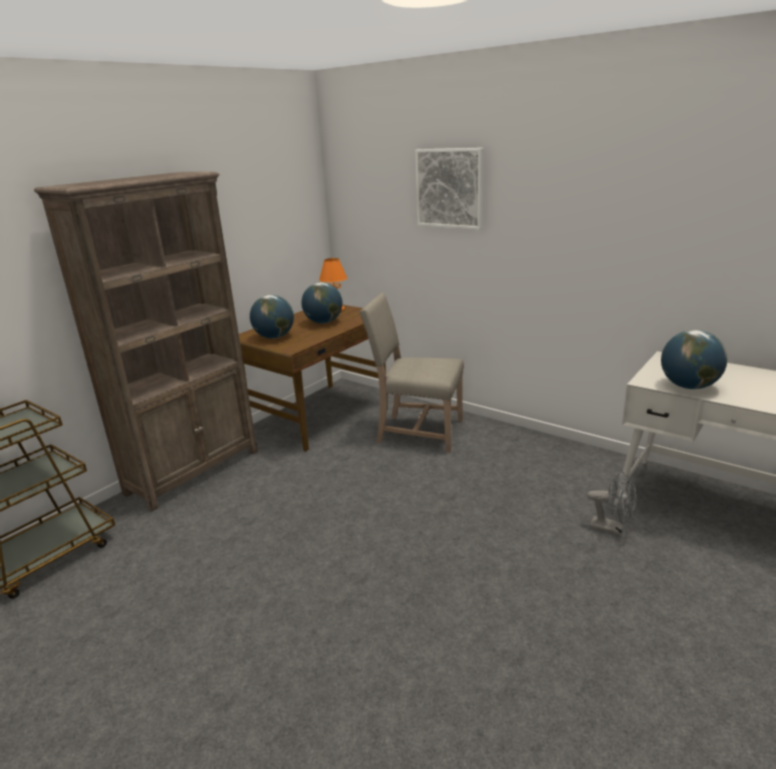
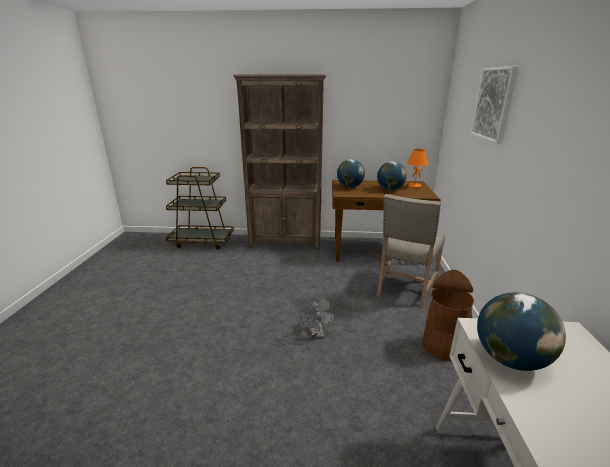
camera: 55 degrees right, 0 degrees up
(417, 432) = (405, 288): beige chair -> beige chair turned 135 degrees counterclockwise
(524, 454) = (442, 347): none -> brown trash can
(611, 528) = (397, 435): grey fan -> grey fan (317, 334)

